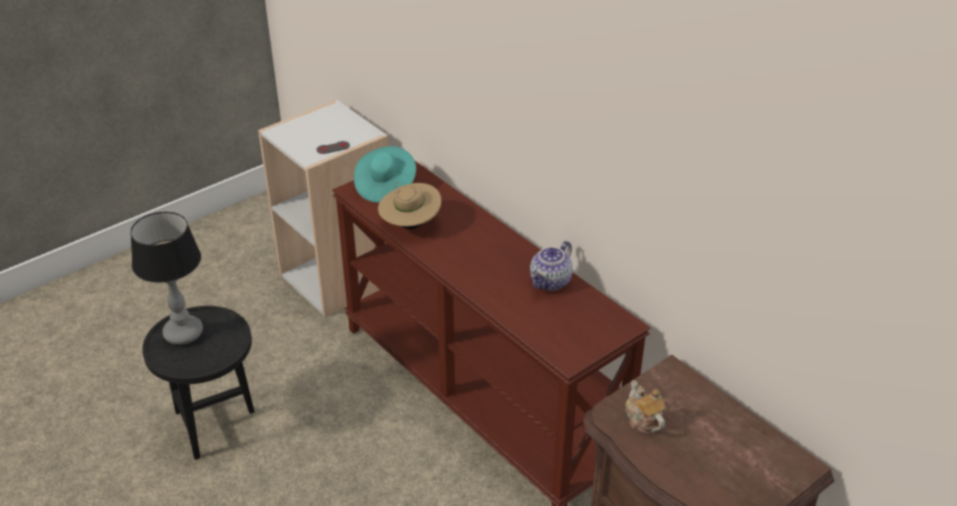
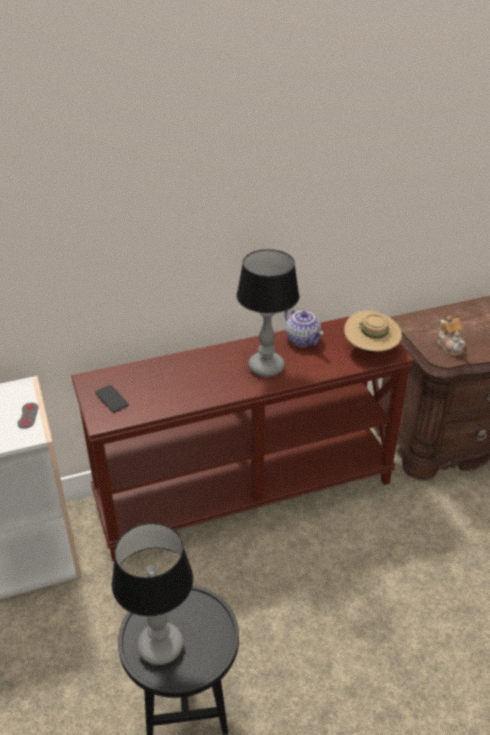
camera: 70 degrees left, 0 degrees up
(385, 186) = (112, 399): turquoise hat -> phone
(410, 224) = (182, 396): beige hat -> beige hat (370, 349)
(485, 266) = (265, 367): none -> table lamp
(643, 420) = (450, 346): teapot -> teapot turned 105 degrees counterclockwise

